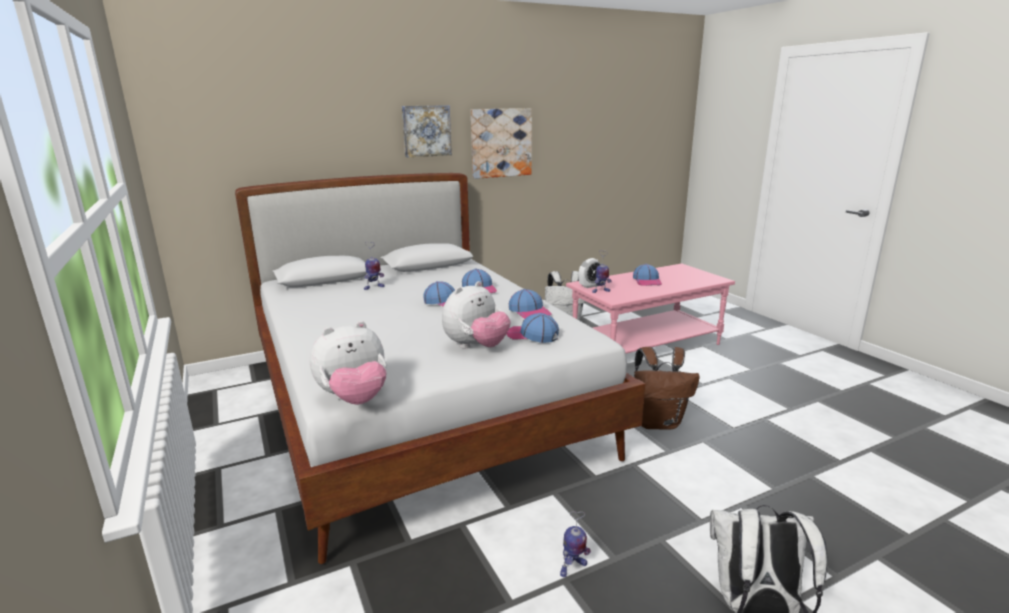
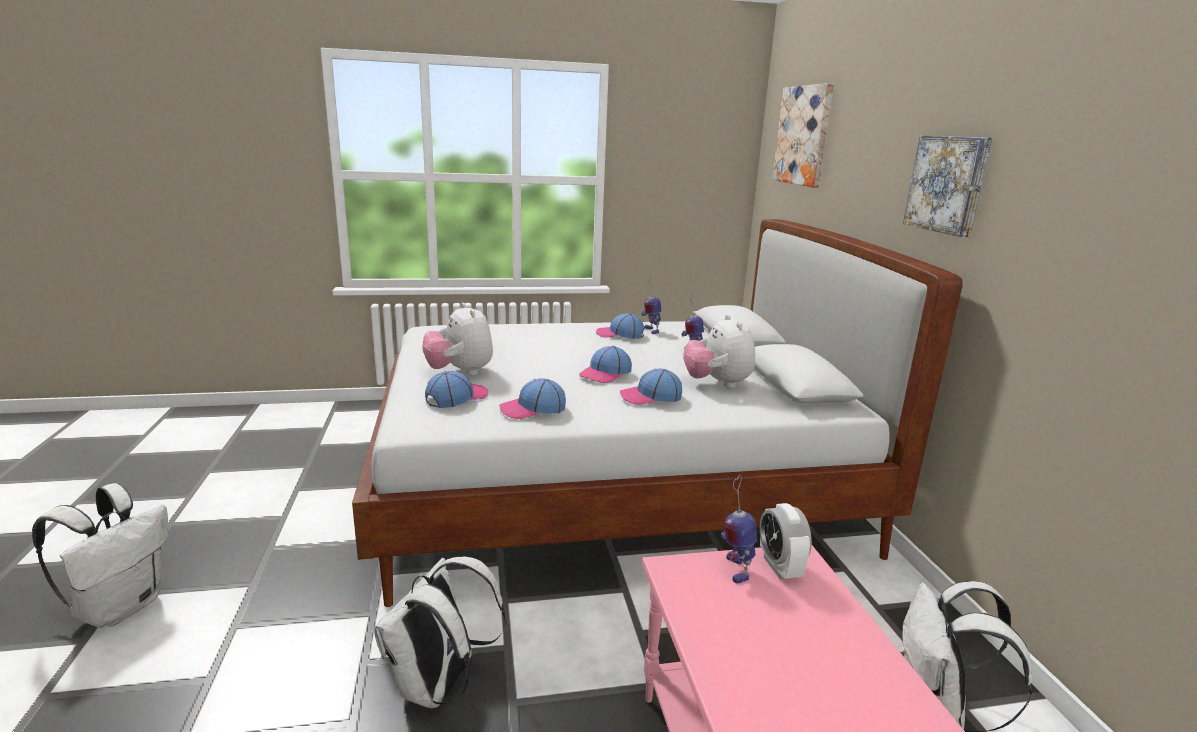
camera: 105 degrees right, 0 degrees up
(354, 399) = (416, 333): plush toy -> plush toy (717, 384)
(501, 143) = (1074, 237): picture -> picture (803, 135)
(572, 568) = (289, 523): toy robot -> toy robot (651, 330)
(647, 281) = (818, 684): cap -> cap (619, 334)
(658, 422) = (439, 687): brown backpack -> white backpack

